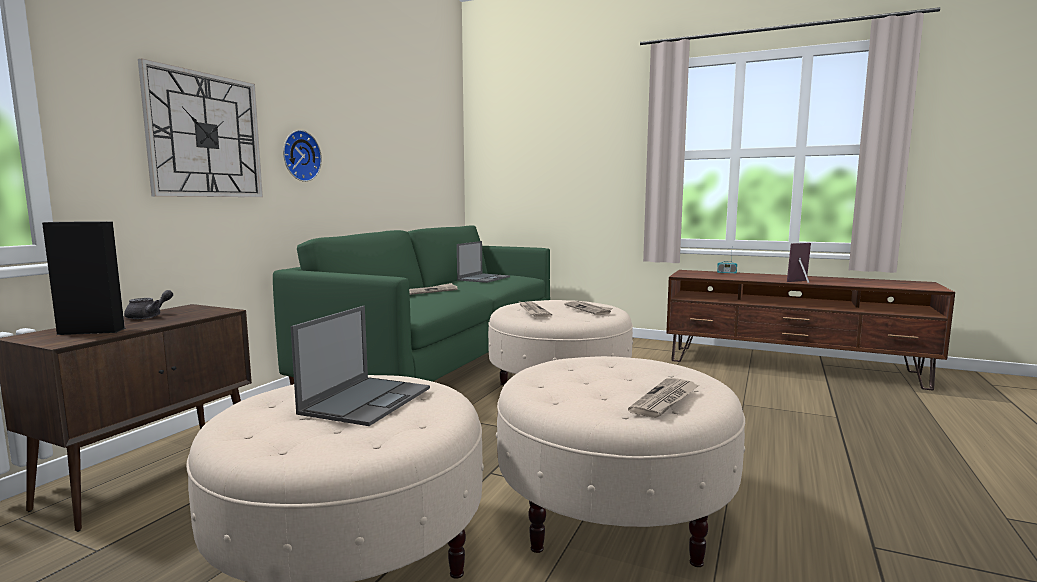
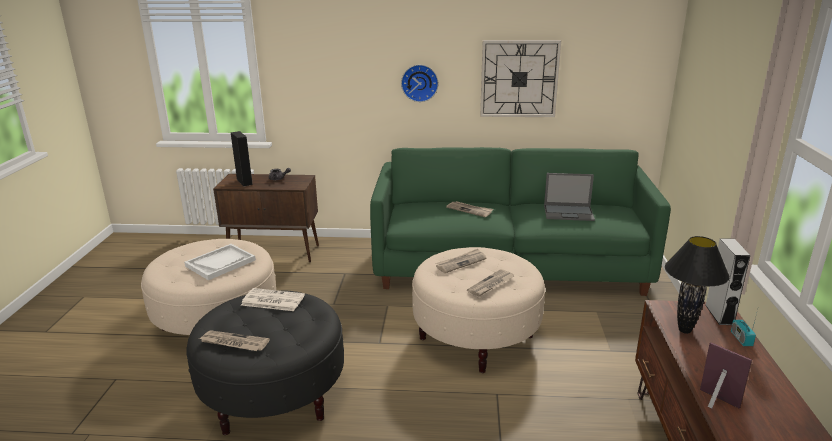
camera: 70 degrees right, 15 degrees up
(205, 135) = (343, 75): wall clock -> wall clock (519, 79)
(367, 400) = (220, 263): laptop -> white tray
(550, 376) = (272, 300): none -> newspaper
(613, 513) = (274, 395): beige ottoman -> black ottoman
(695, 271) = (719, 314): none -> grey speaker
(714, 276) = (684, 330): none -> black table lamp

